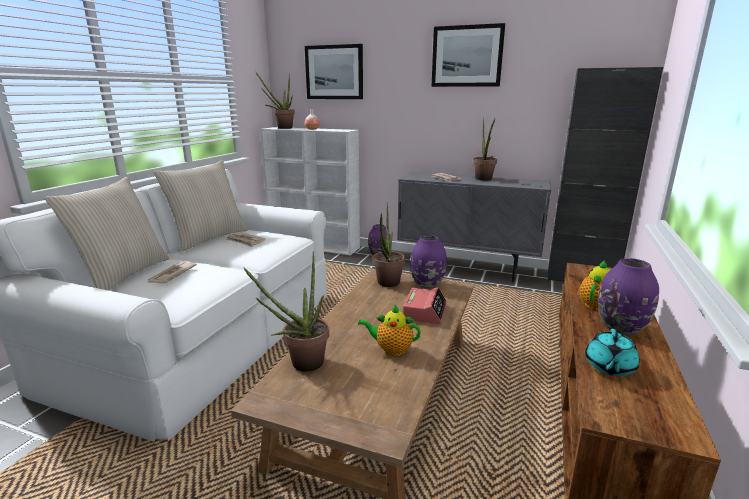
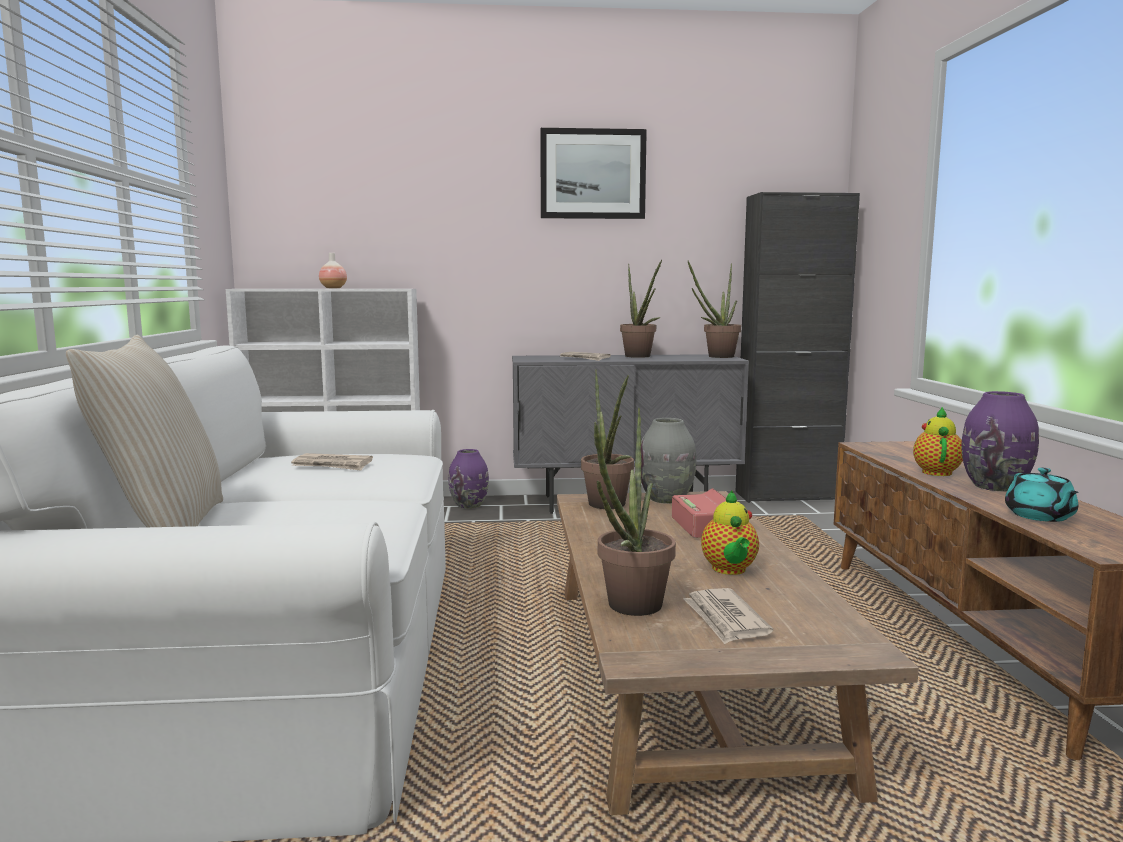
camera: 25 degrees left, 10 degrees down
(171, 275) = (275, 517): newspaper -> newspaper (725, 619)
(208, 238) = (247, 470): beige pillow -> none
(281, 128) = (265, 288): potted plant -> potted plant (716, 357)
(334, 72) = (365, 192): picture -> none
(391, 349) = (729, 570): teapot -> teapot turned 75 degrees counterclockwise
(427, 285) = (667, 499): purple vase -> grey vase

